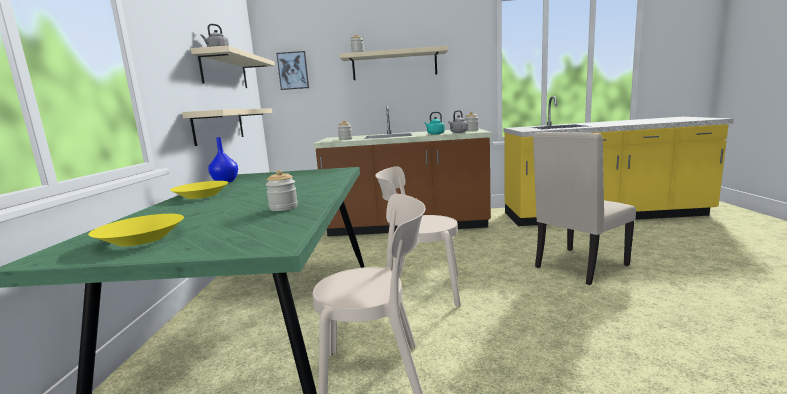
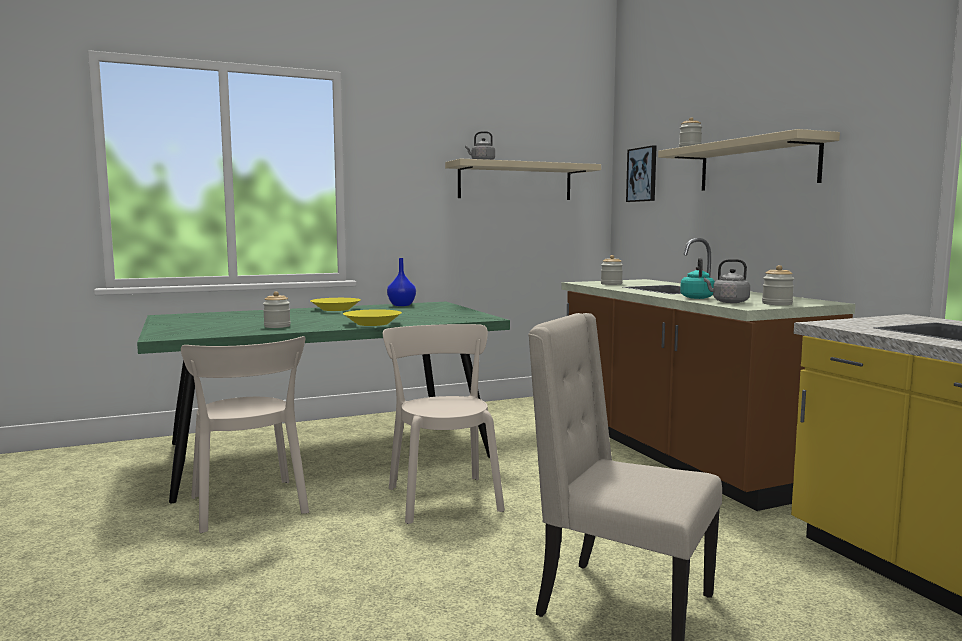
camera: 65 degrees right, 5 degrees down
(141, 239) = (197, 319): yellow bowl -> yellow bowl (372, 323)
(219, 126) = (480, 246): beige shelf -> none

